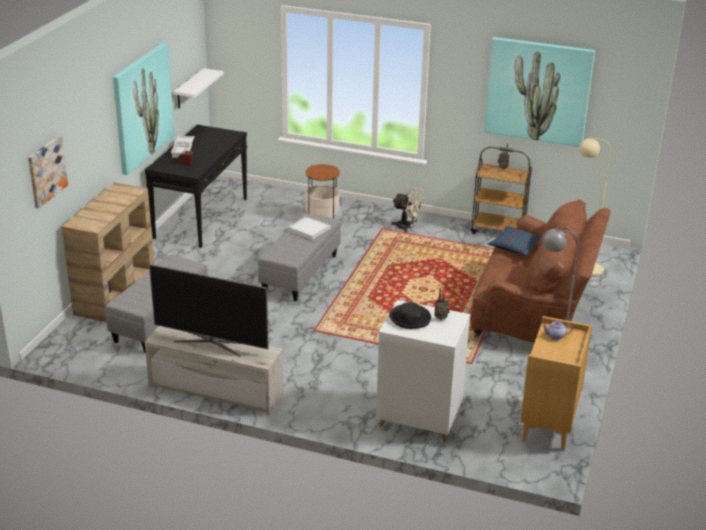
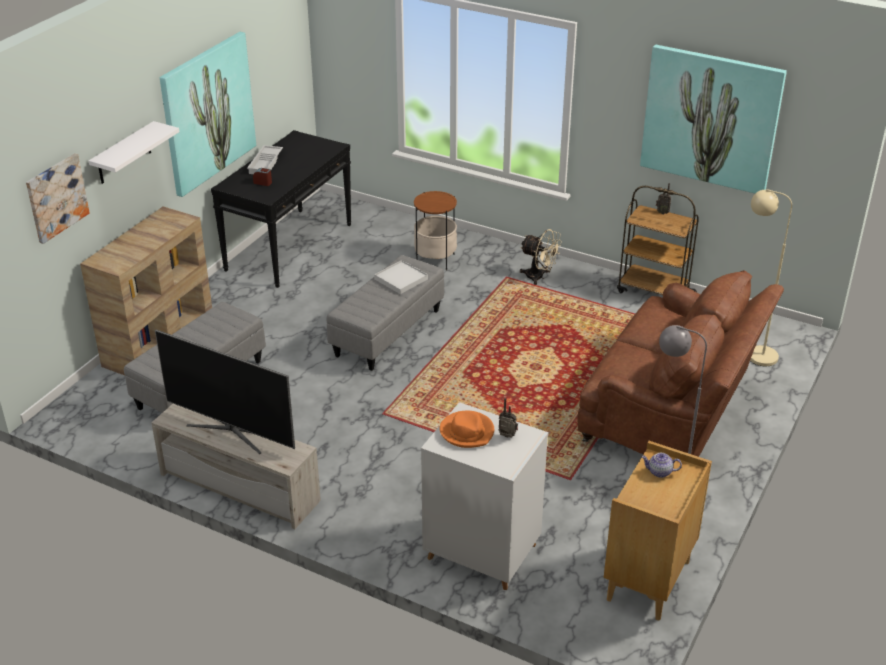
camera: 10 degrees right, 5 degrees up
(189, 89) = (282, 87): white shelf -> white shelf (124, 154)
(410, 318) = (467, 432): black hat -> orange hat
(515, 246) = (653, 325): blue pillow -> none

